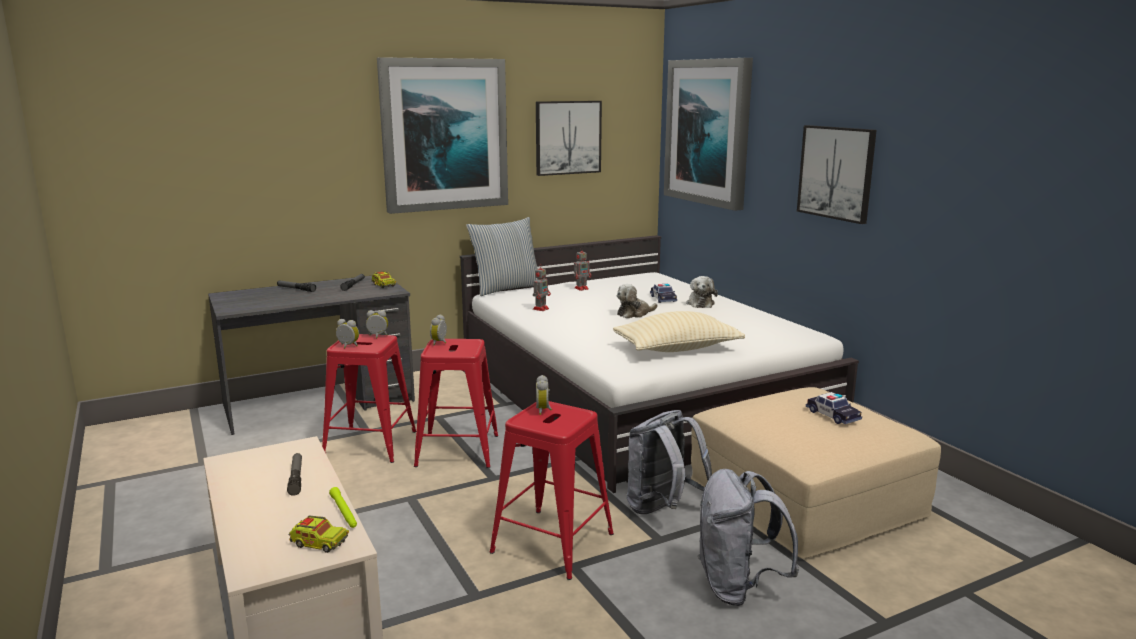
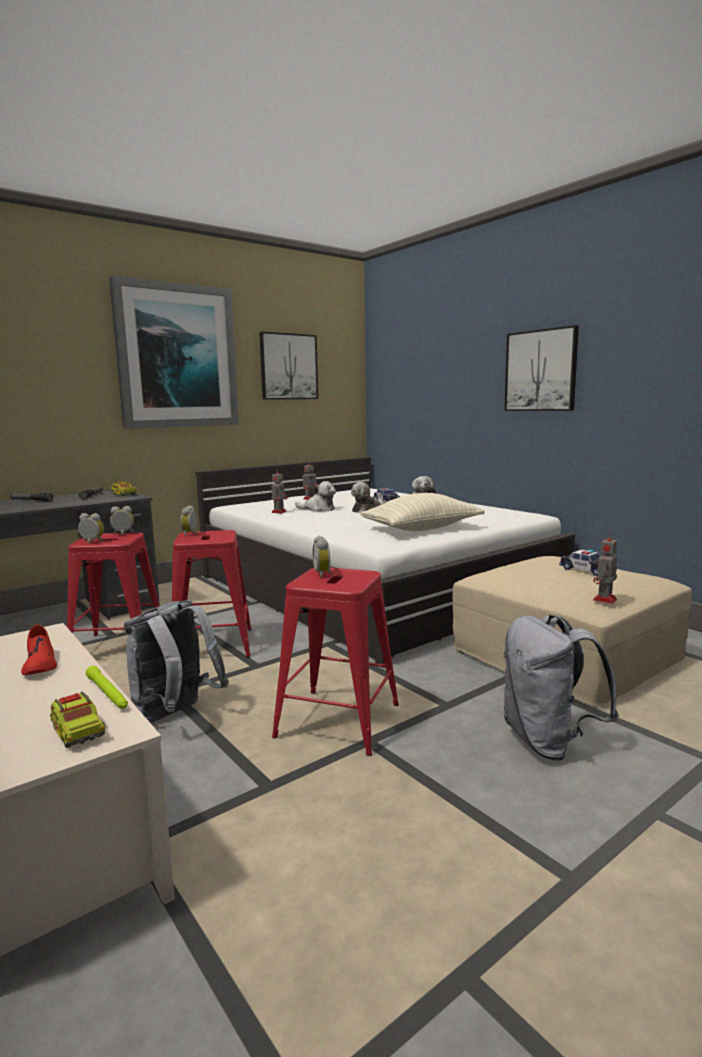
camera: 10 degrees left, 5 degrees down
(296, 478) = (40, 664): flashlight -> red shoe
(319, 543) = (78, 732): toy truck -> toy truck turned 45 degrees clockwise
(506, 289) = (240, 502): pillow -> none
(583, 307) = (318, 509): none -> plush toy
(662, 509) = (437, 677): grey backpack -> grey backpack (175, 715)
(708, 132) = (412, 358): picture -> none
(824, 455) = (604, 600): none -> toy robot

